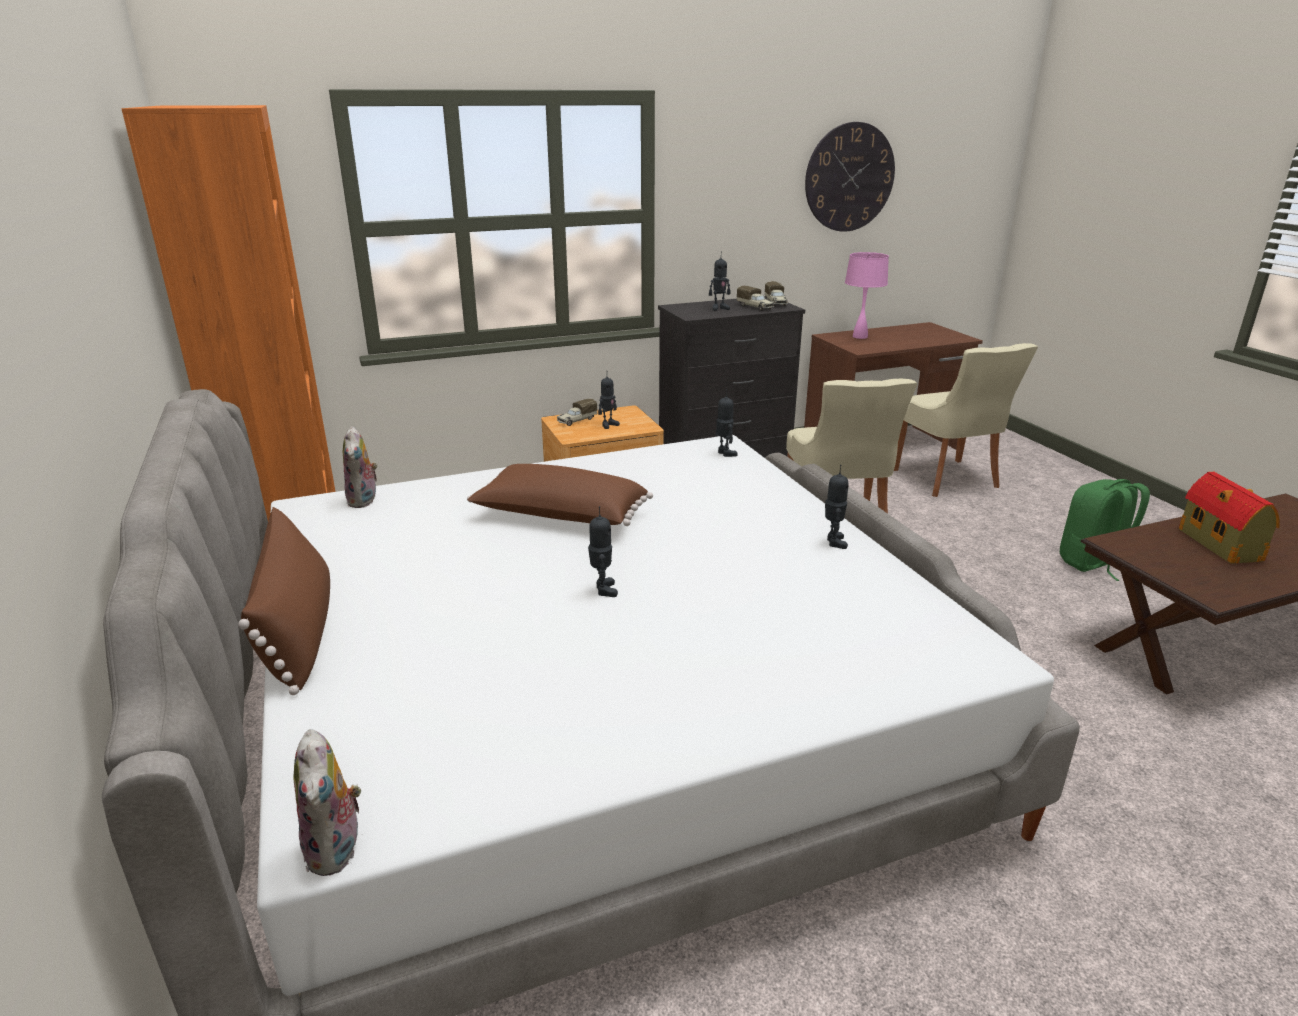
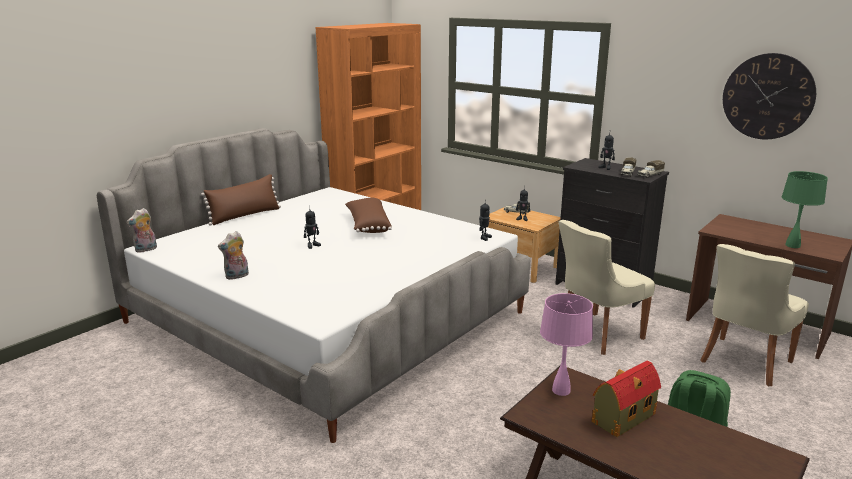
camera: 60 degrees right, 5 degrees down
(364, 500) = (344, 196): plush toy -> plush toy (237, 276)
(833, 542) = (406, 276): toy robot -> none
(860, 336) = (747, 226): pink table lamp -> pink table lamp (561, 390)
(929, 340) = (792, 245): none -> green table lamp

